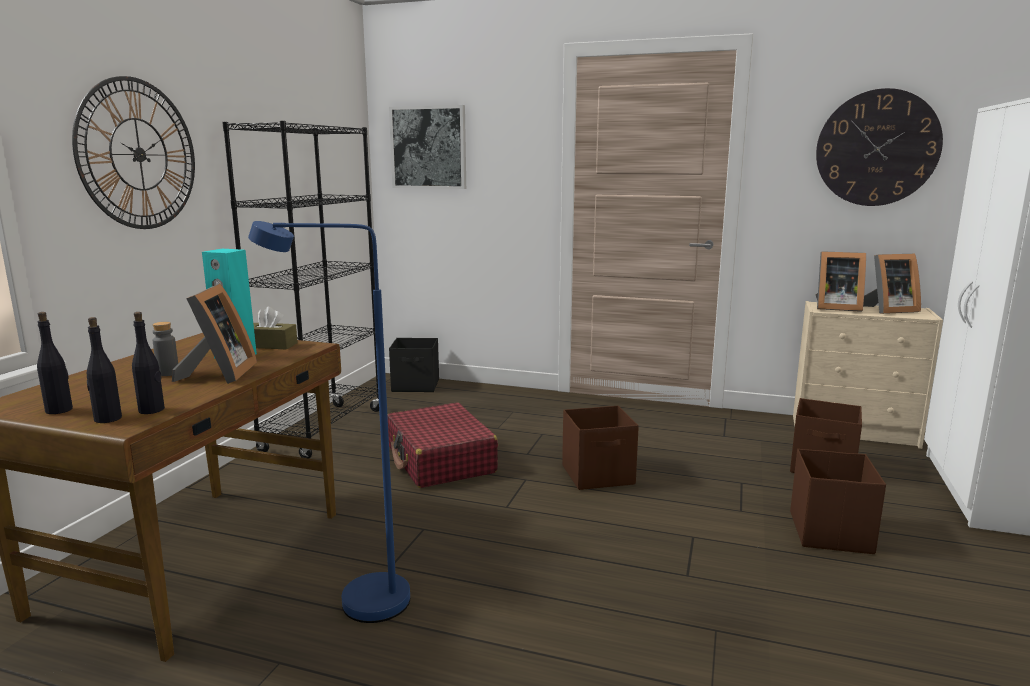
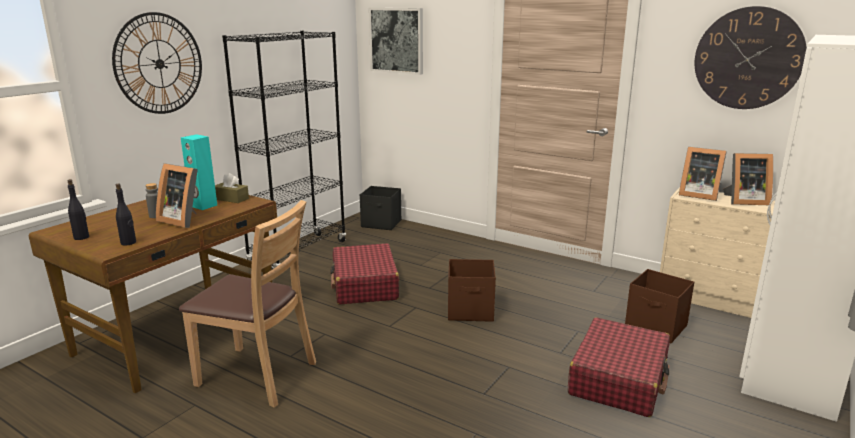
camera: 15 degrees right, 5 degrees up
(107, 419) = (102, 246): black bottle -> none
(219, 375) = (183, 220): picture frame -> picture frame turned 105 degrees clockwise
(357, 601) = (257, 375): blue floor lamp -> brown chair
(830, 532) = (618, 379): brown storage box -> red suitcase

